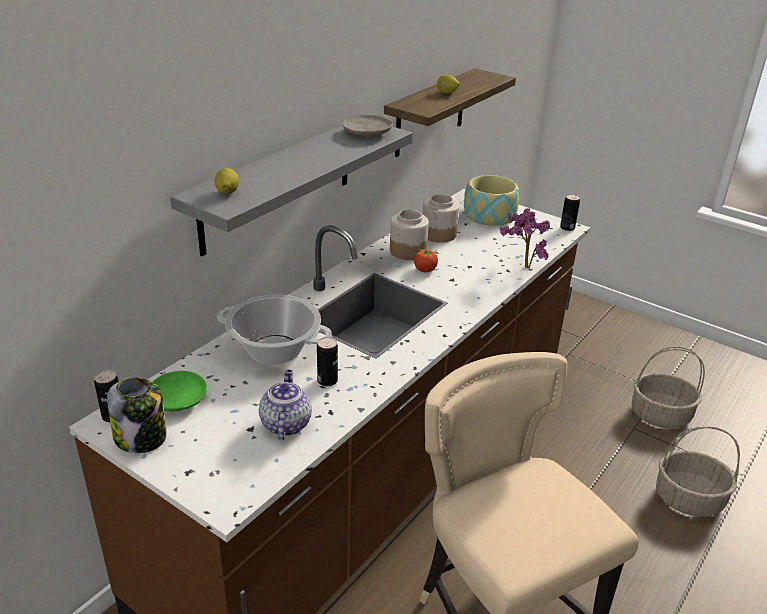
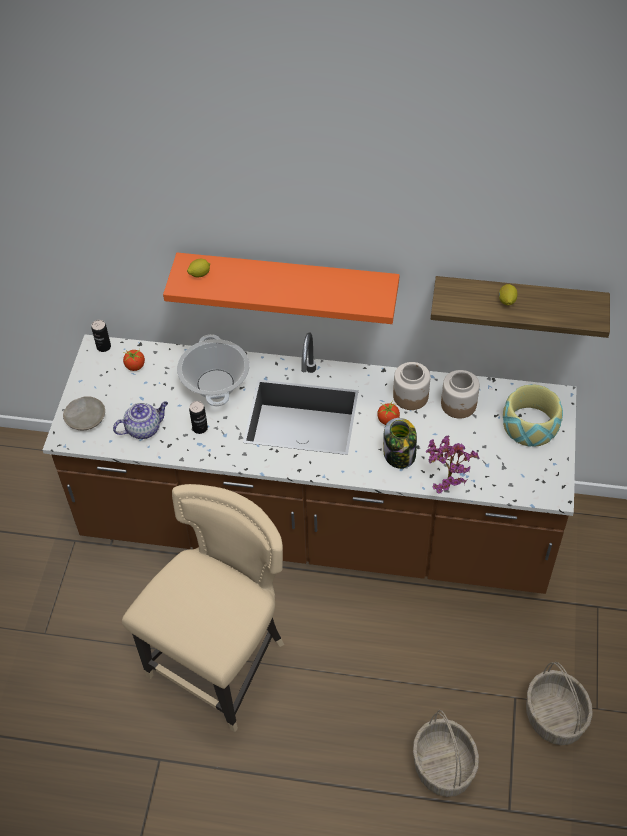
camera: 65 degrees right, 20 degrees up
(141, 438) = (93, 371): jar -> jar (399, 455)
(178, 399) = (135, 366): green plate -> tomato
(278, 185) = (287, 283): grey shelf -> orange shelf
(366, 133) = (364, 292): beige plate -> beige plate (85, 417)
(567, 228) = (554, 494): can -> none

